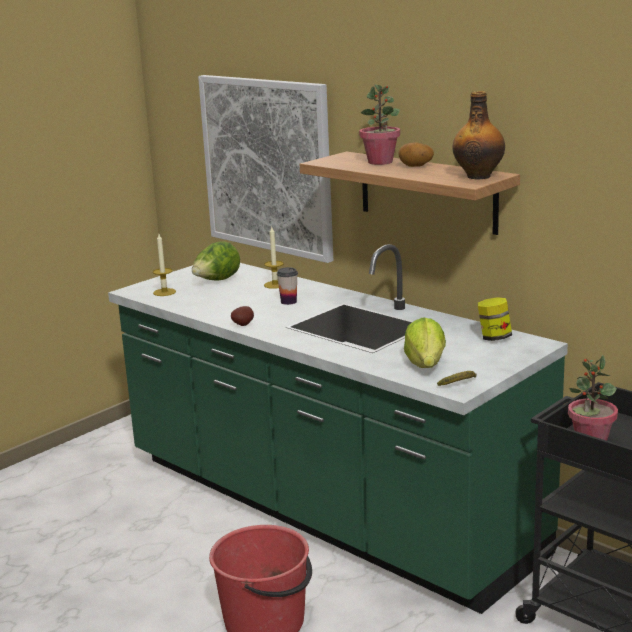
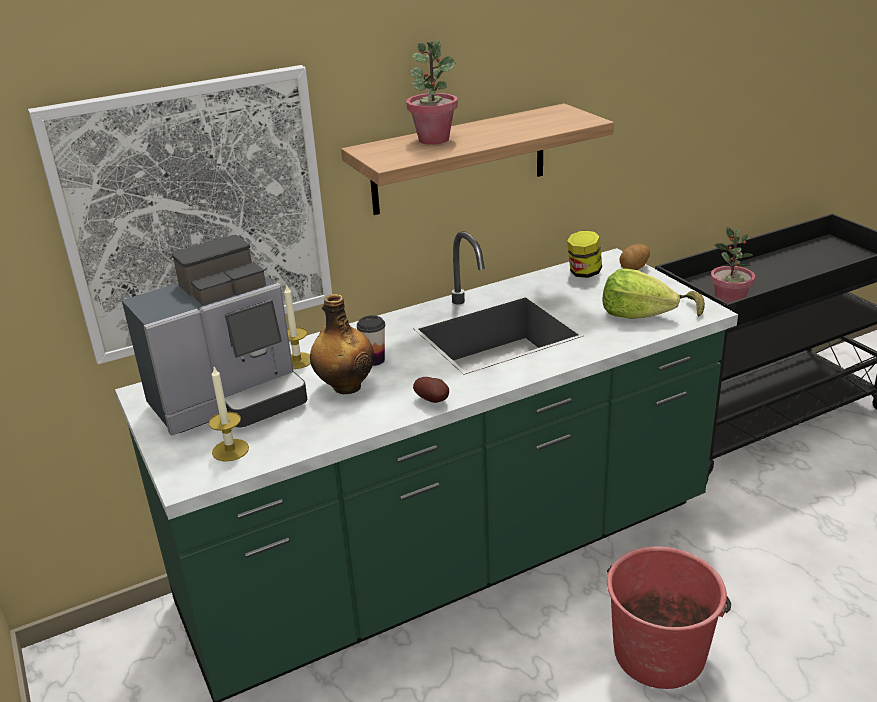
camera: 70 degrees left, 10 degrees up
(216, 281) = (231, 401): lettuce -> coffee machine
(415, 166) = (480, 130): potato -> potato (634, 268)
(479, 176) = (560, 115): bottle -> bottle (345, 386)

